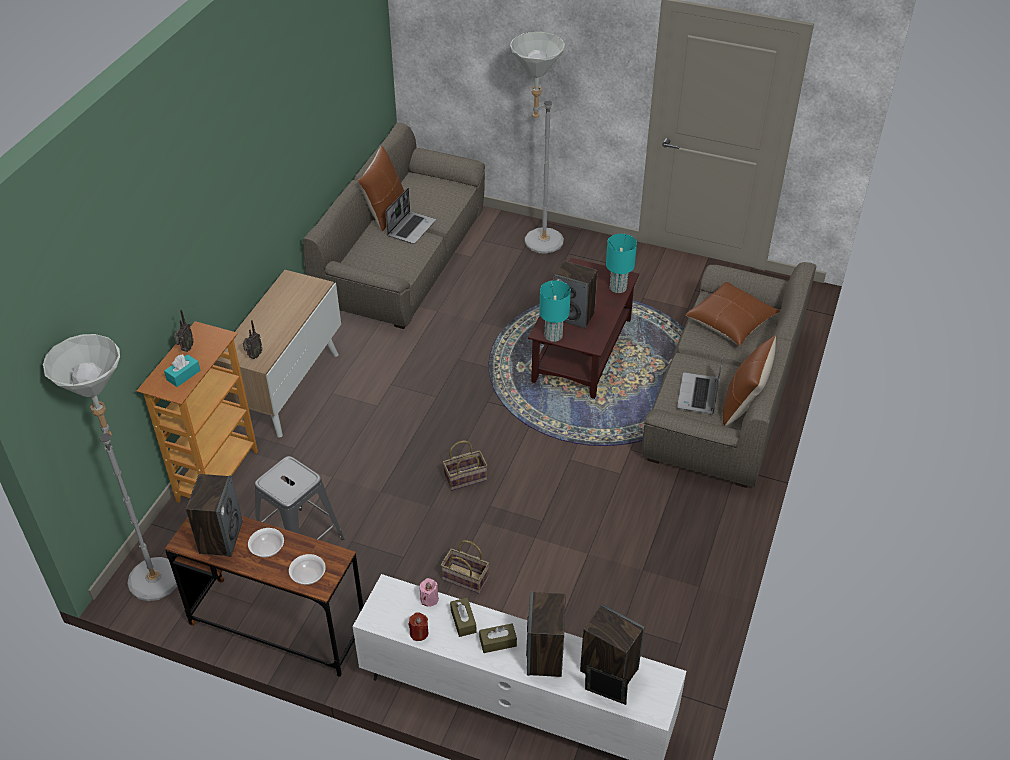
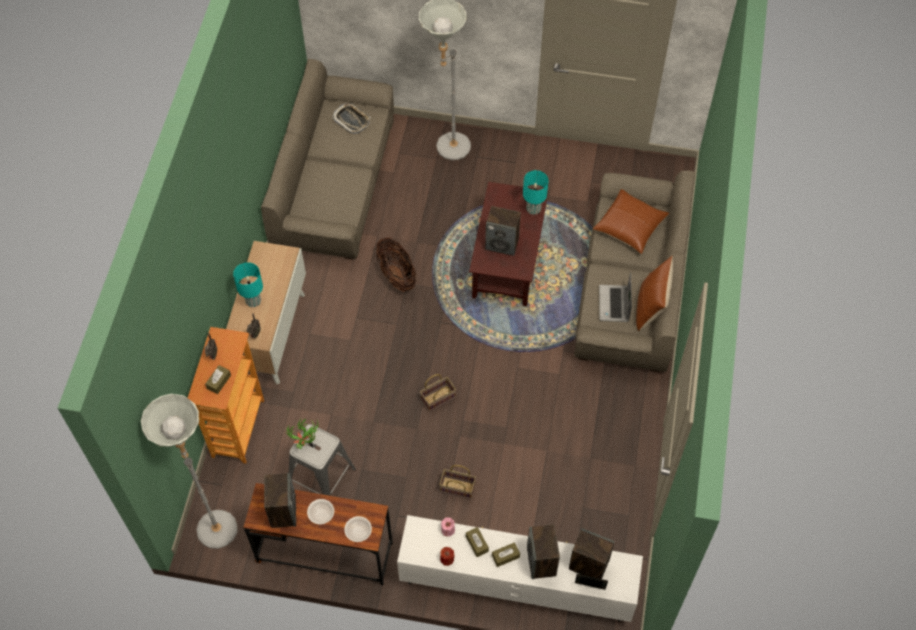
camera: 10 degrees left, 15 degrees up
(183, 375) = (219, 382): turquoise tissue box -> brown tissue box
(278, 475) = (306, 443): none -> potted plant
(384, 212) = (314, 149): brown pillow -> none
(411, 228) = (342, 165): laptop -> none
(433, 191) = (351, 120): none -> tray
(449, 350) = (396, 275): none -> basket
(553, 335) = (489, 267): turquoise table lamp -> turquoise table lamp (253, 300)

